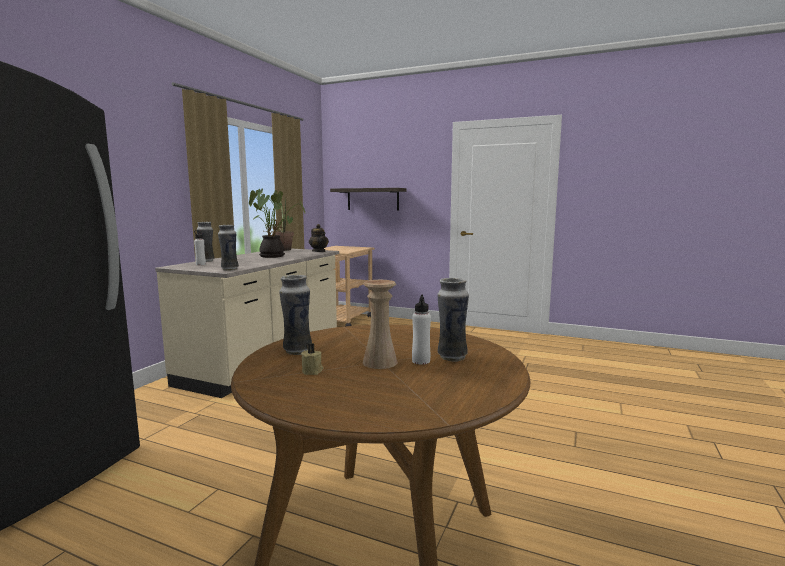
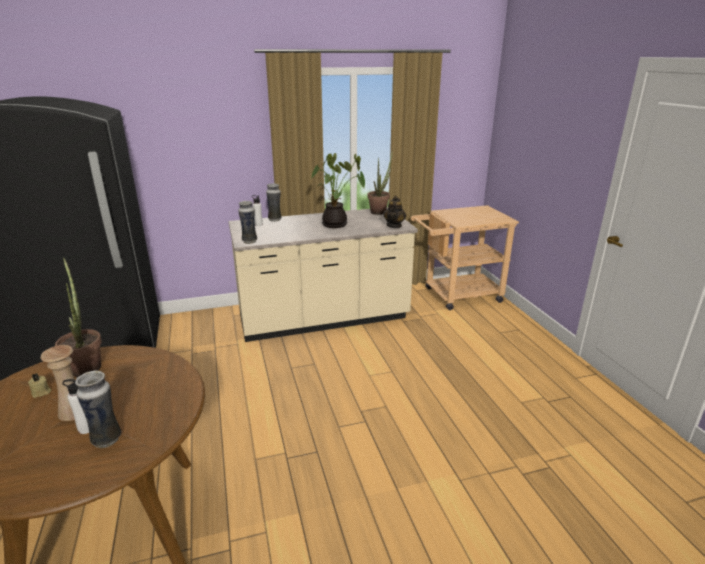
camera: 50 degrees right, 15 degrees up
(297, 351) = (86, 365): vase -> potted plant
(373, 199) = (530, 158): shelf -> none

